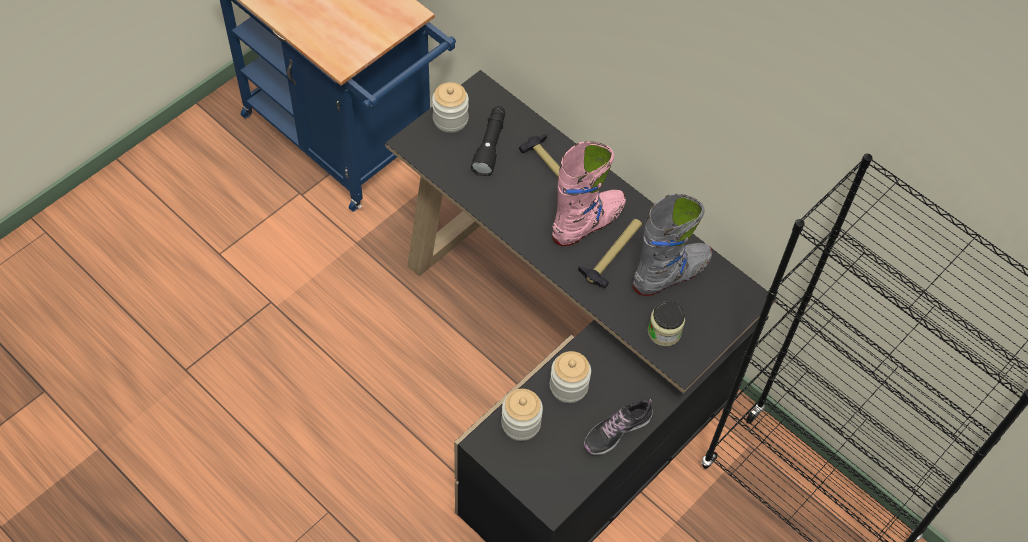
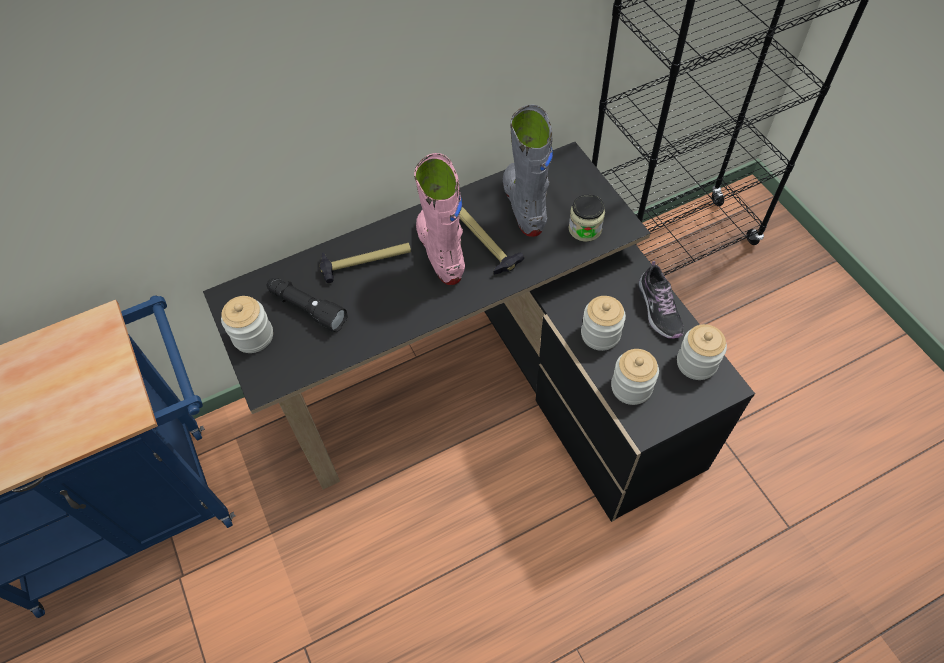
camera: 65 degrees left, 0 degrees up
(567, 474) = (696, 363): none -> jar

